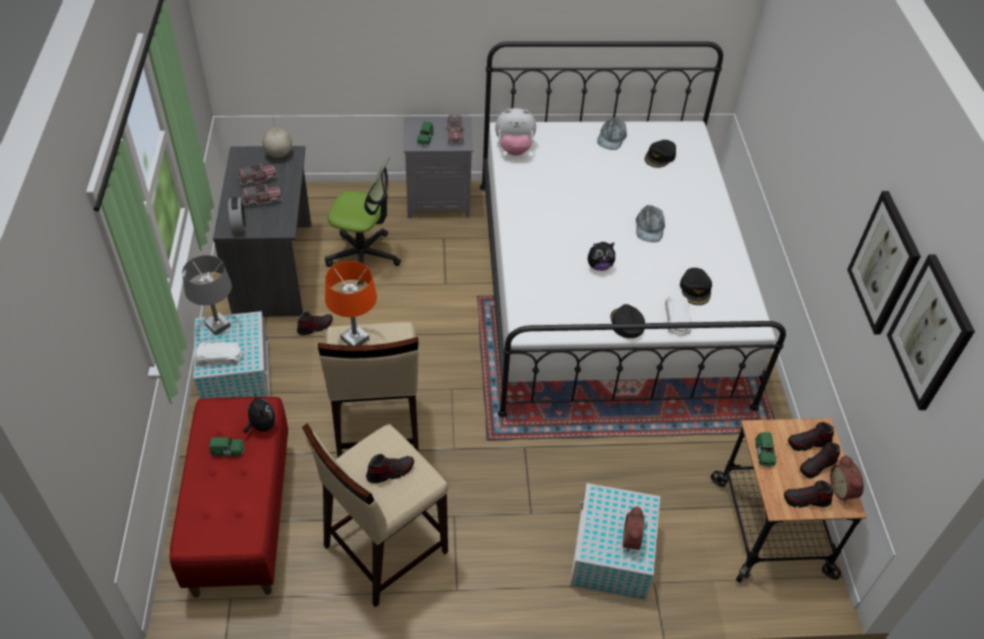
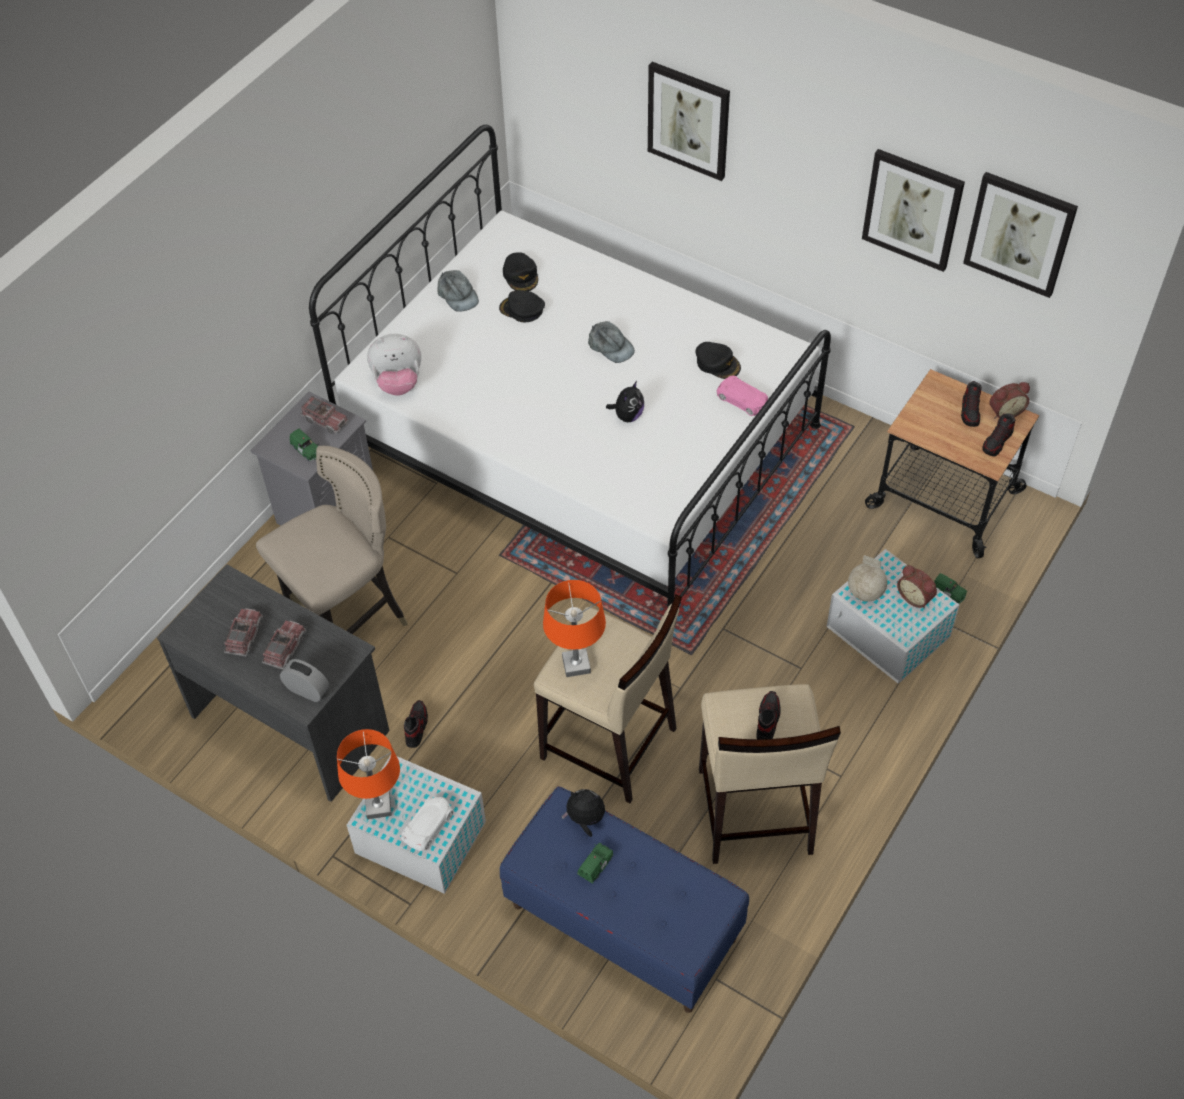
camera: 50 degrees left, 5 degrees up
(217, 326) = (378, 807): grey table lamp -> orange table lamp
(241, 517) = (622, 923): red bench -> blue bench
(278, 154) = (218, 596): globe -> globe (865, 593)
(363, 256) = (349, 626): office chair -> beige stool
(514, 149) = (398, 383): plush toy -> plush toy turned 45 degrees clockwise
(626, 324) = (717, 441): black cap -> black cap (522, 309)
(677, 319) = (742, 400): white toy car -> pink toy car
(764, 454) = (933, 439): green toy car -> green toy car (948, 593)
(808, 443) = (944, 401): shoe -> none
(814, 106) = (689, 120): none -> picture
(843, 490) = (1004, 411): alarm clock -> alarm clock turned 45 degrees counterclockwise

